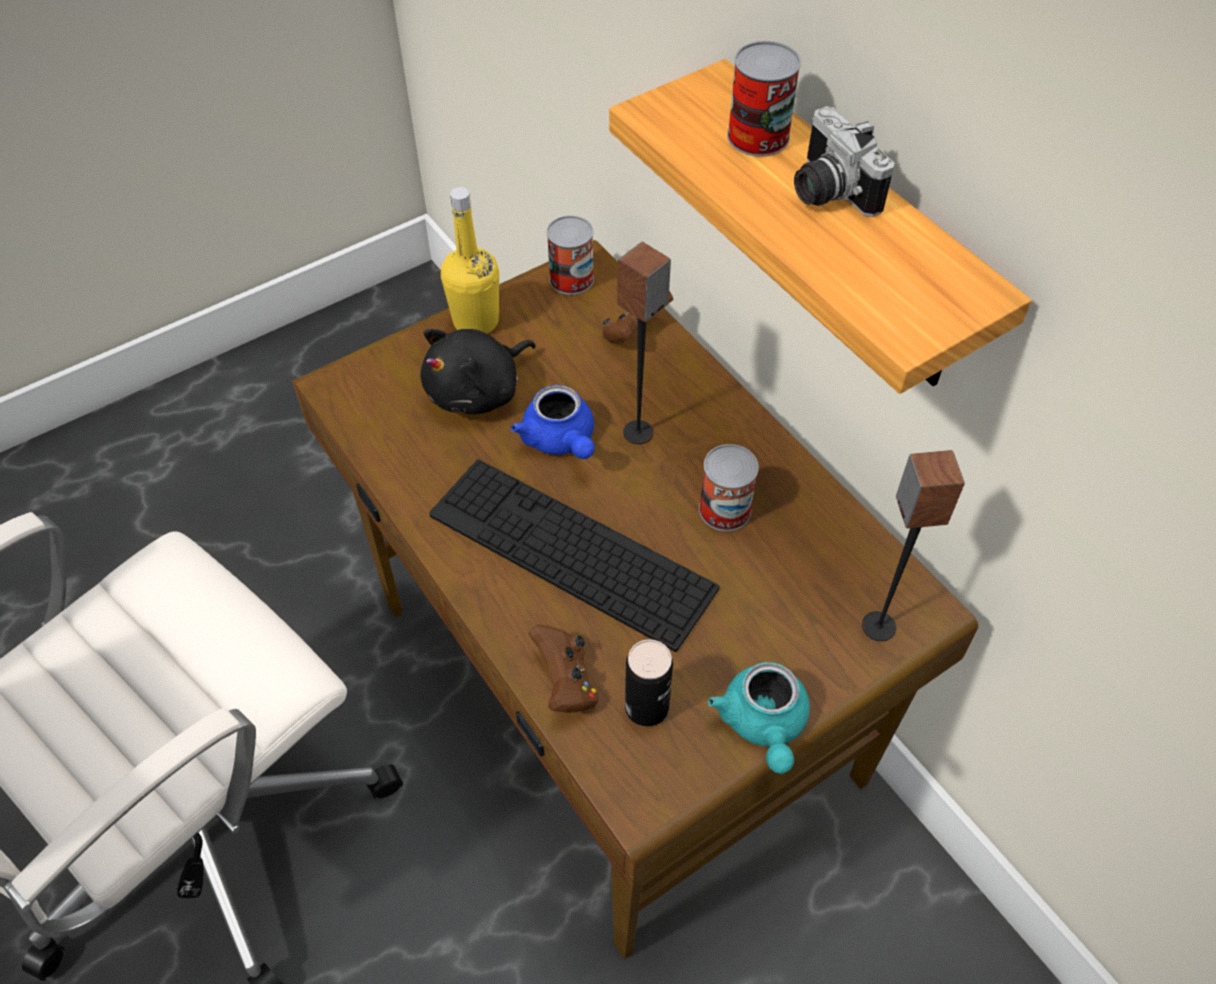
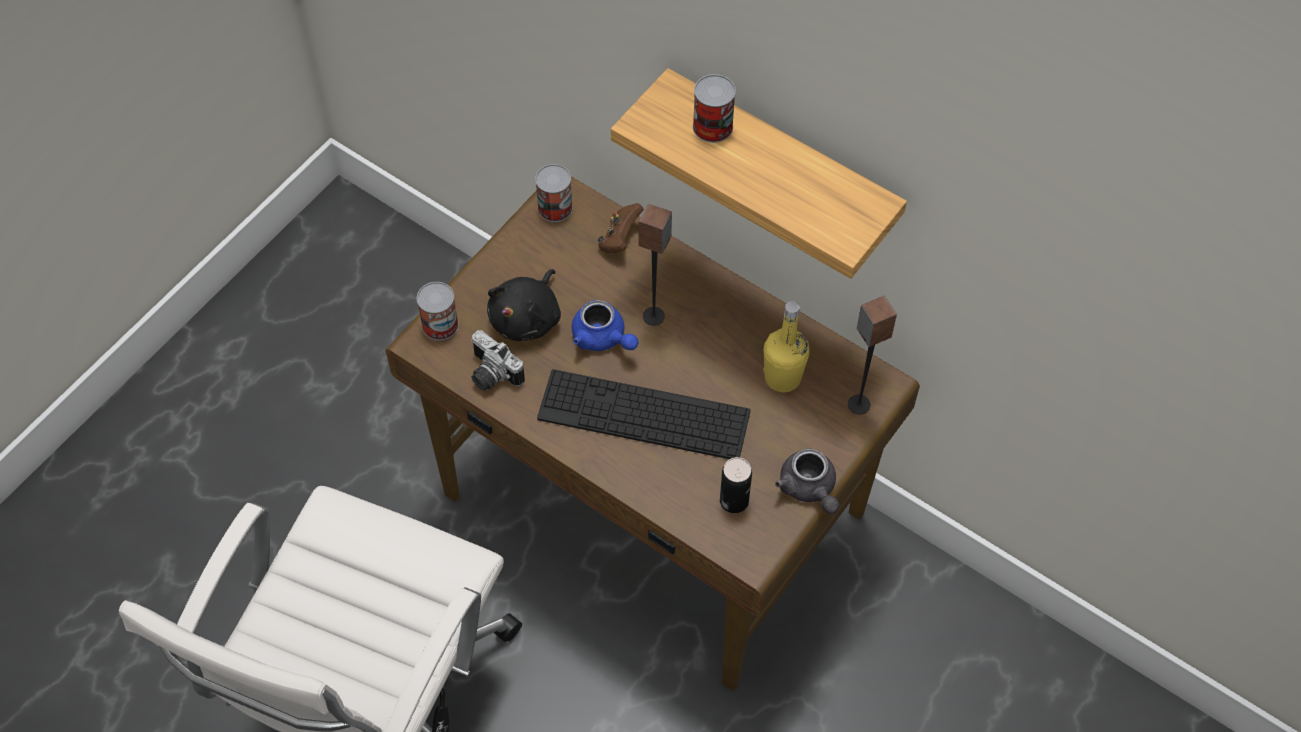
camera: 20 degrees left, 5 degrees up
(476, 321) = (500, 263): yellow bottle -> yellow bottle (782, 377)
(566, 683) = (677, 502): brown game controller -> none
(725, 509) = (733, 355): can -> can (440, 325)
(763, 725) = (809, 489): turquoise teapot -> grey teapot
(826, 191) = (768, 157): camera -> camera (491, 374)

